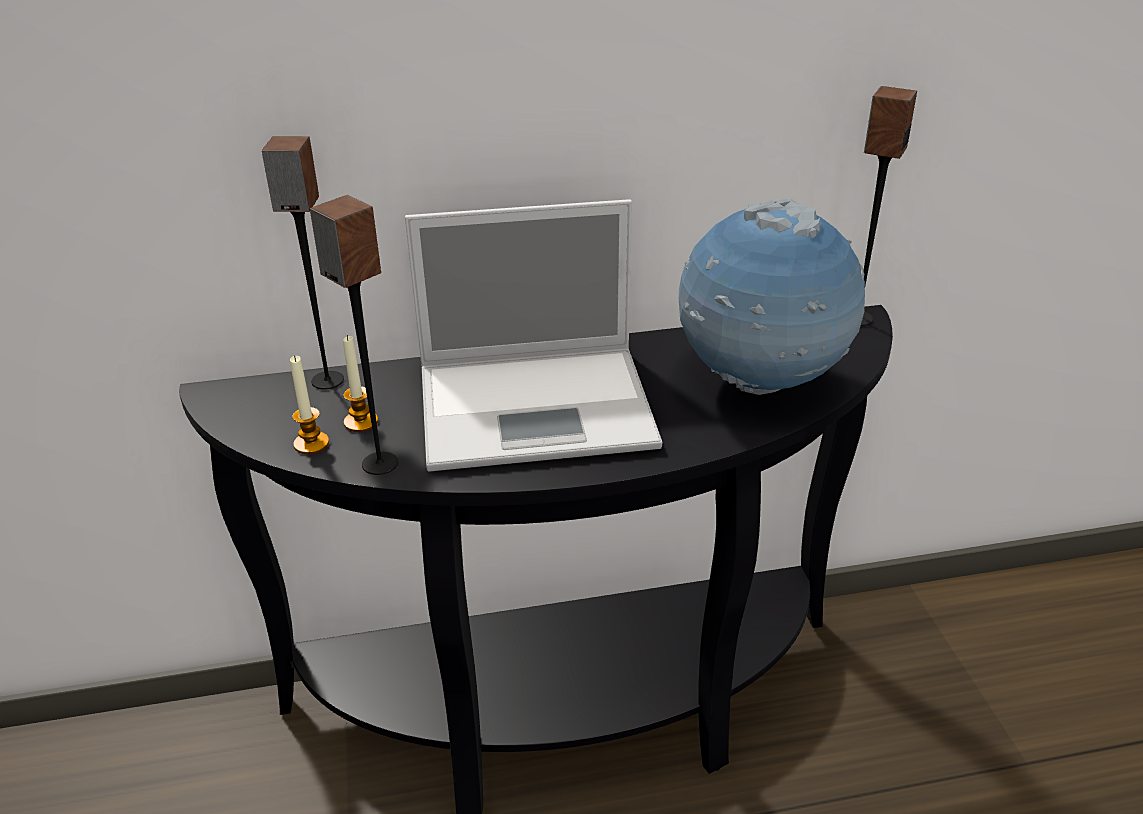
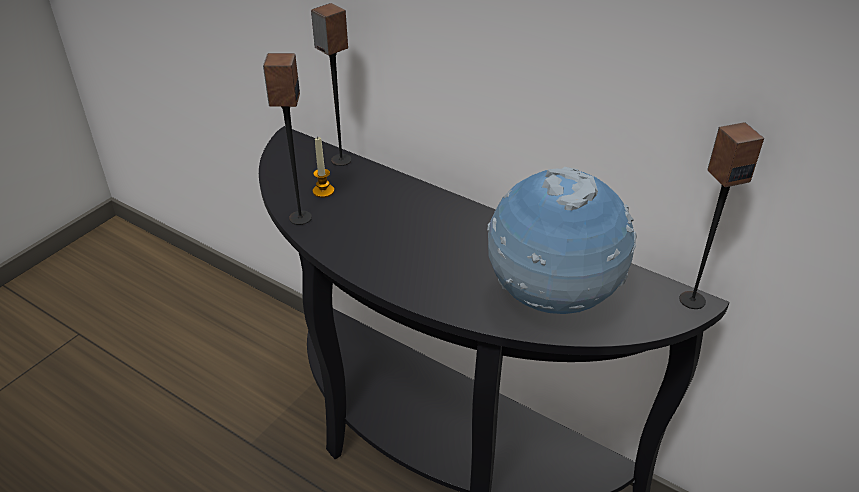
camera: 45 degrees right, 5 degrees up
(311, 444) = (289, 189): candle -> none
(540, 406) = (413, 235): laptop -> none

